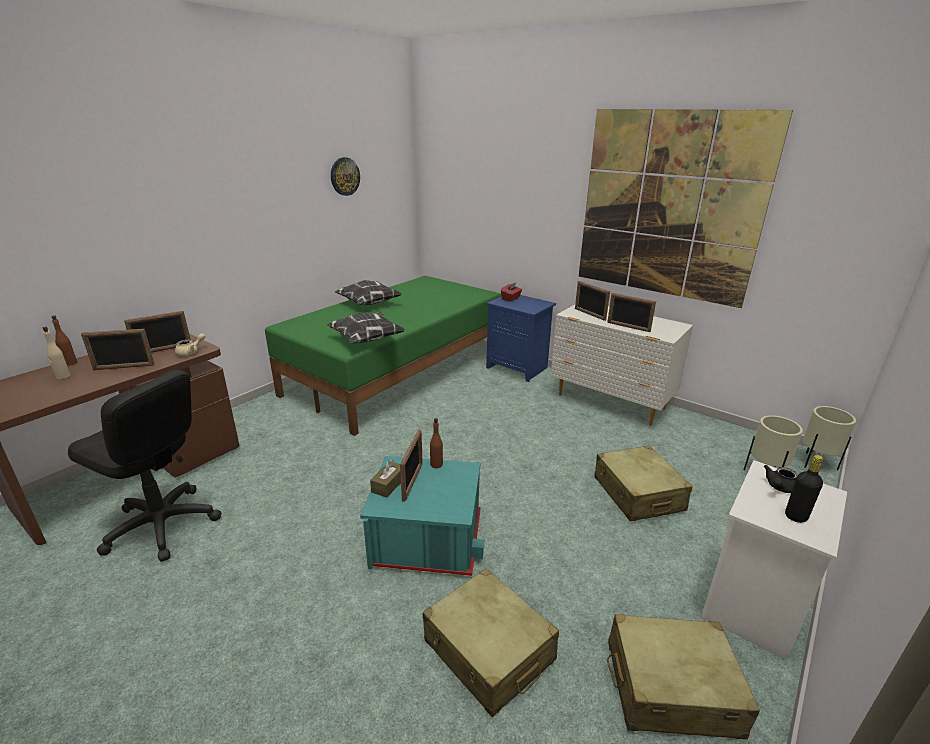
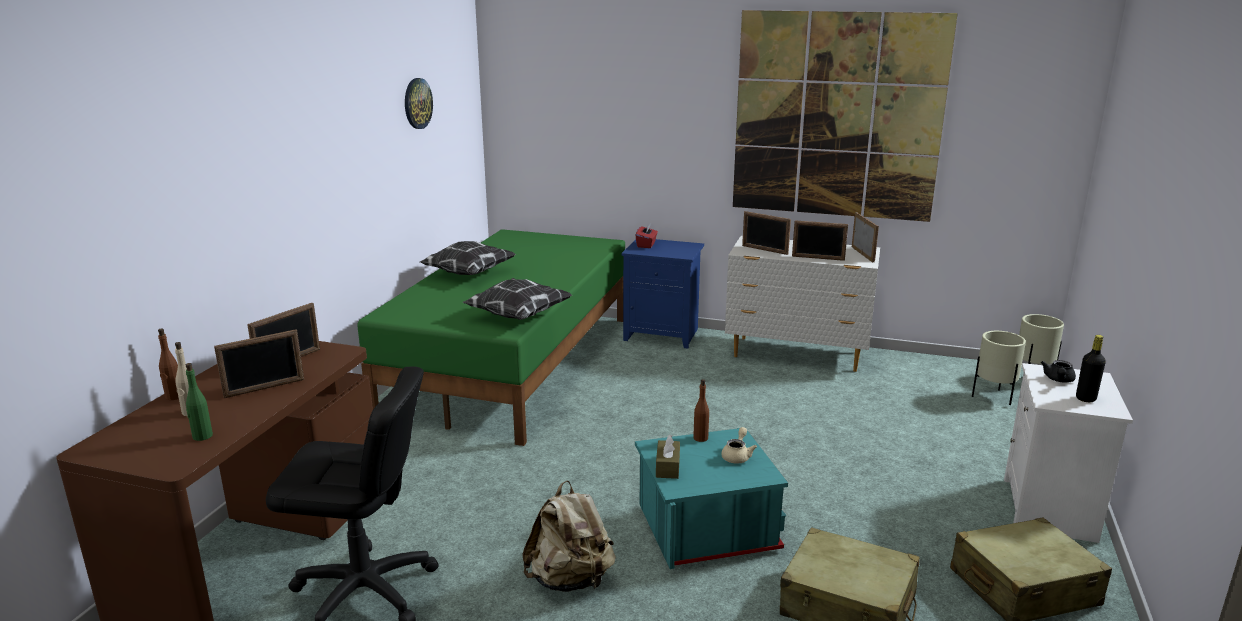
camera: 20 degrees left, 5 degrees down
(43, 396) = (202, 436): none -> green bottle
(191, 352) = (332, 357): beige teapot -> beige teapot (737, 456)
(295, 555) = (570, 580): none -> beige backpack
(412, 482) = (691, 459): picture frame -> picture frame (863, 254)
(638, 494) = (888, 440): beige suitcase -> none

